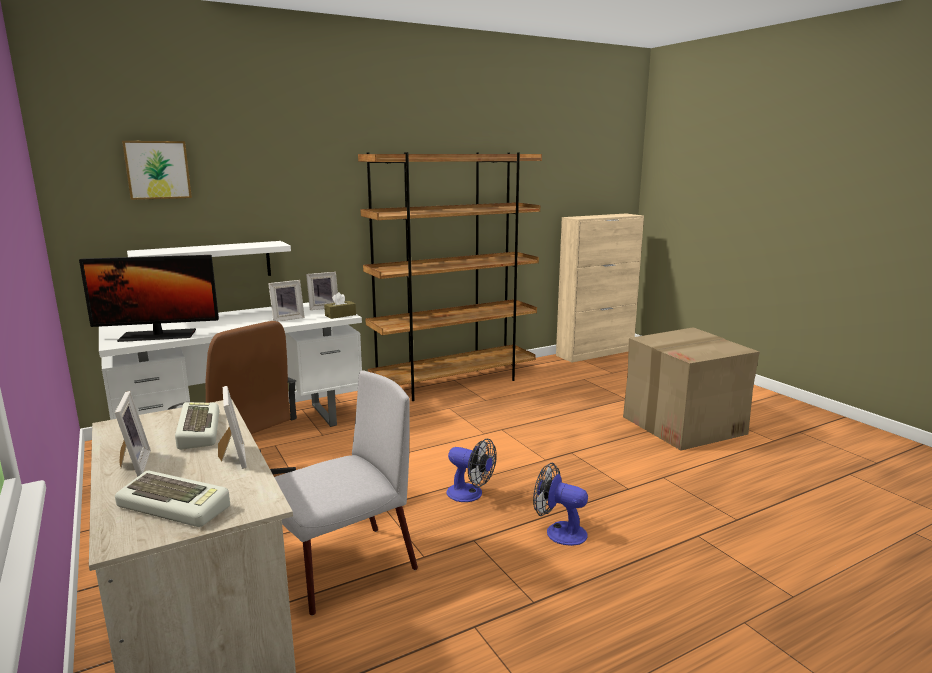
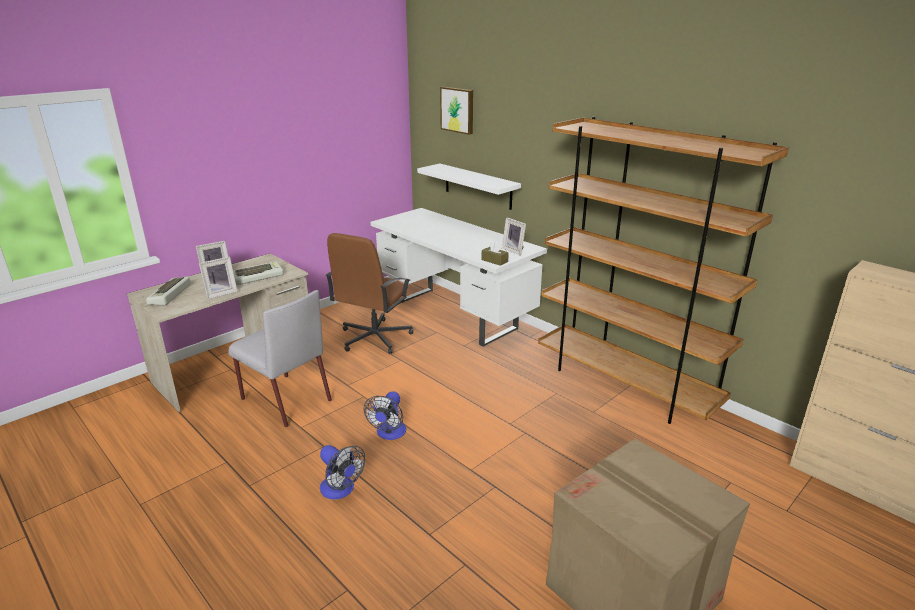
camera: 75 degrees right, 10 degrees up
(158, 335) = (406, 225): monitor -> none
(287, 318) = (471, 246): picture frame -> none
(559, 531) = (341, 490): fan -> fan turned 120 degrees clockwise

